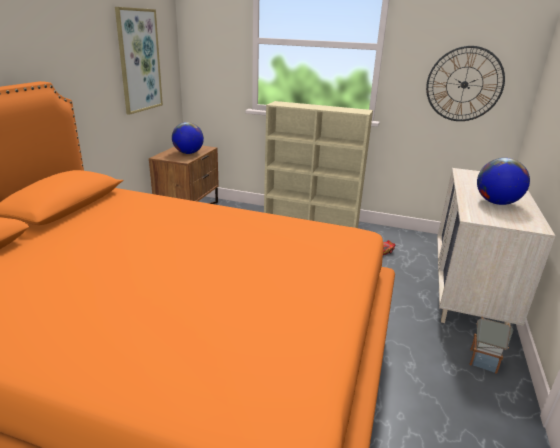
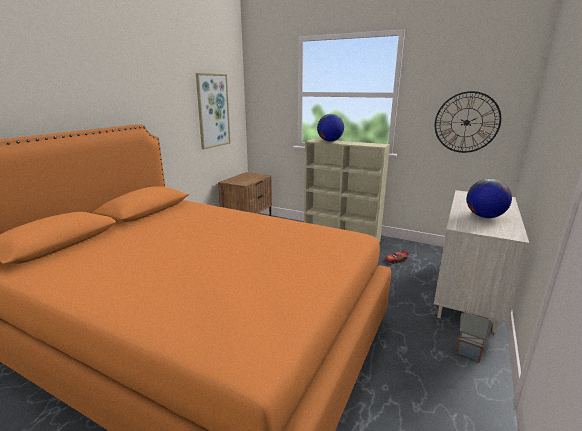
camera: 10 degrees right, 5 degrees down
(188, 153) = (248, 179): globe -> globe (330, 141)

